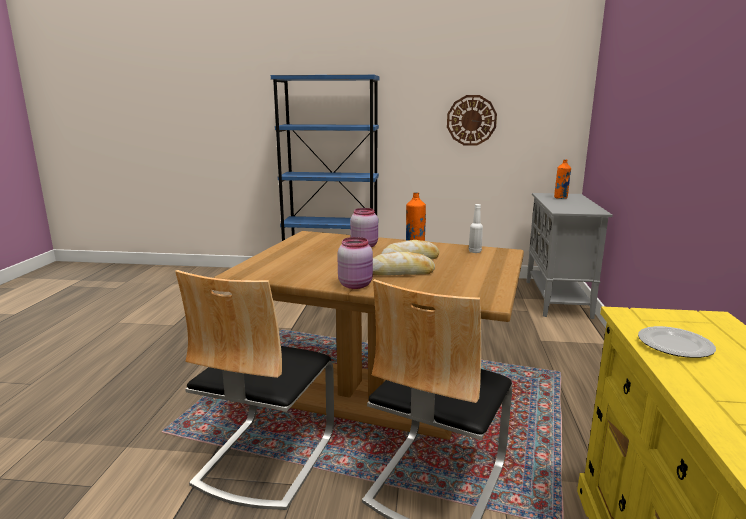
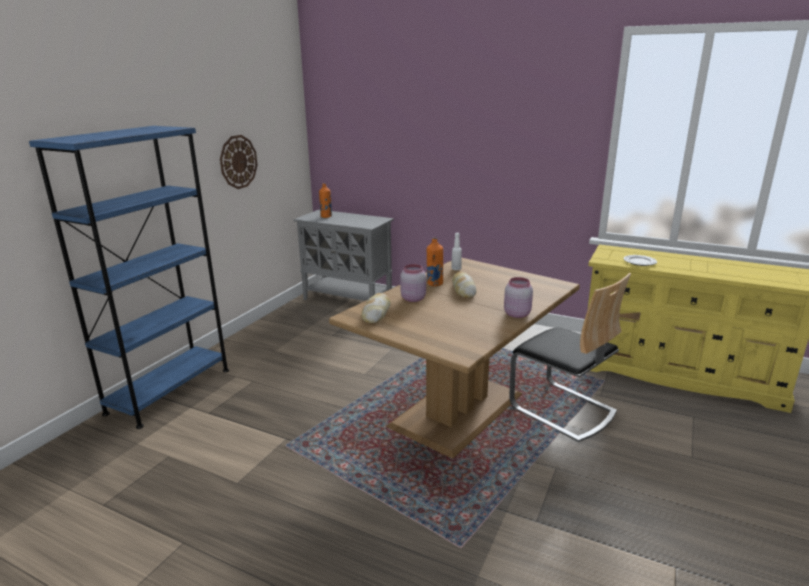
camera: 70 degrees left, 5 degrees up
(265, 458) = (521, 481): chair -> none
(400, 272) = (494, 297): bread -> bread (376, 313)

